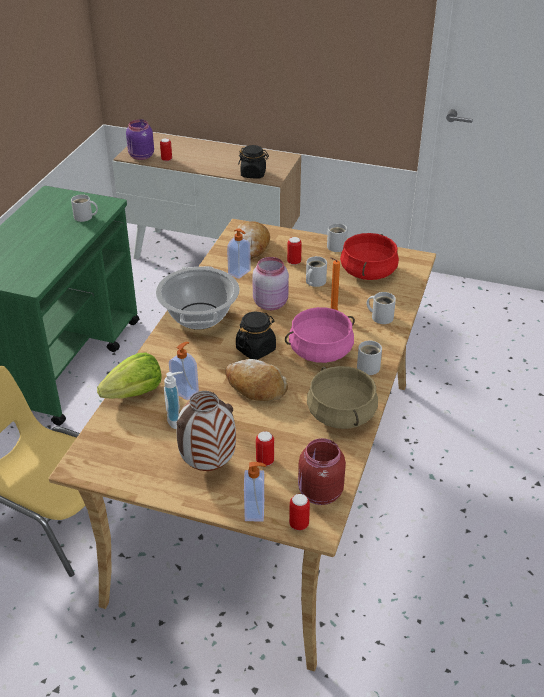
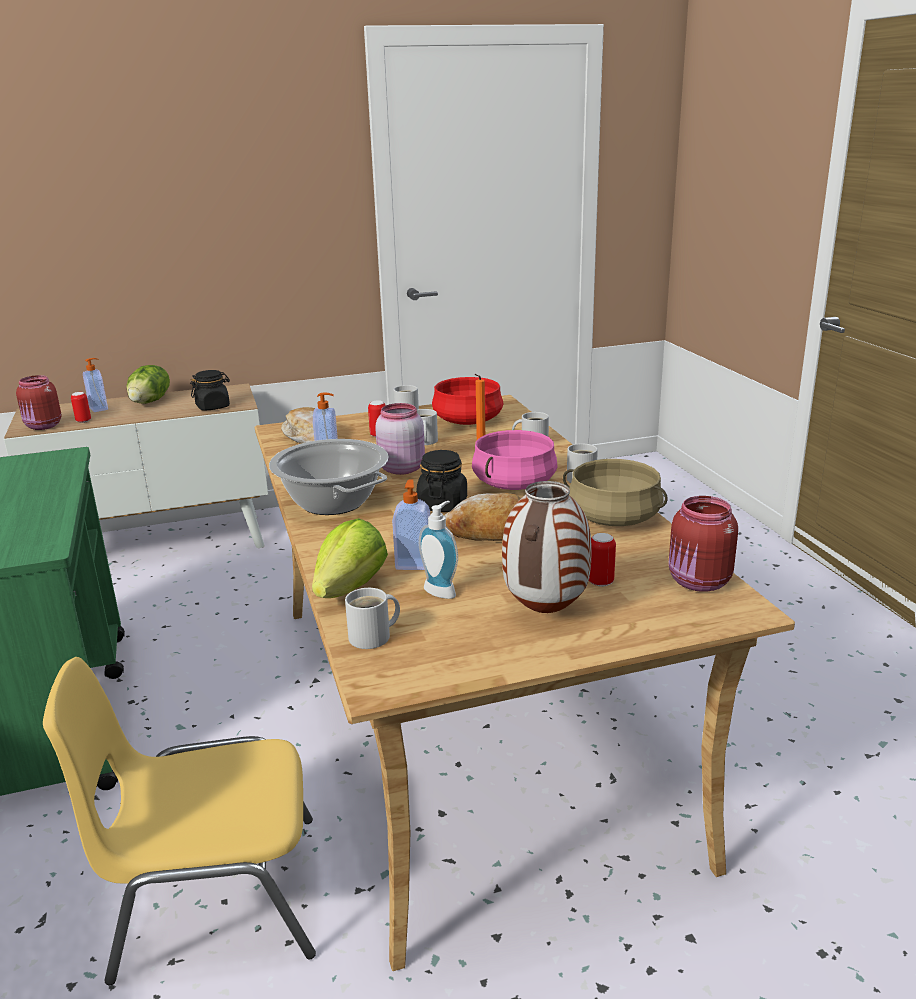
camera: 35 degrees left, 15 degrees down
(85, 217) = (46, 473): white mug -> white mug (374, 637)
(141, 156) = (43, 426): purple jar -> red jar
(221, 153) = (150, 401): none -> lettuce
(255, 511) = (662, 625): soap dispenser -> soap dispenser (99, 408)
(299, 524) = (724, 615): can -> none

